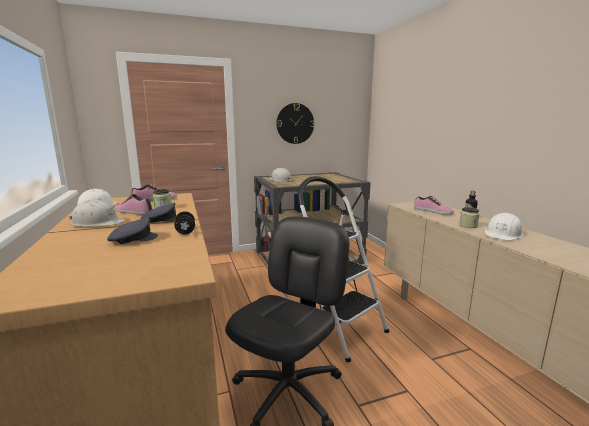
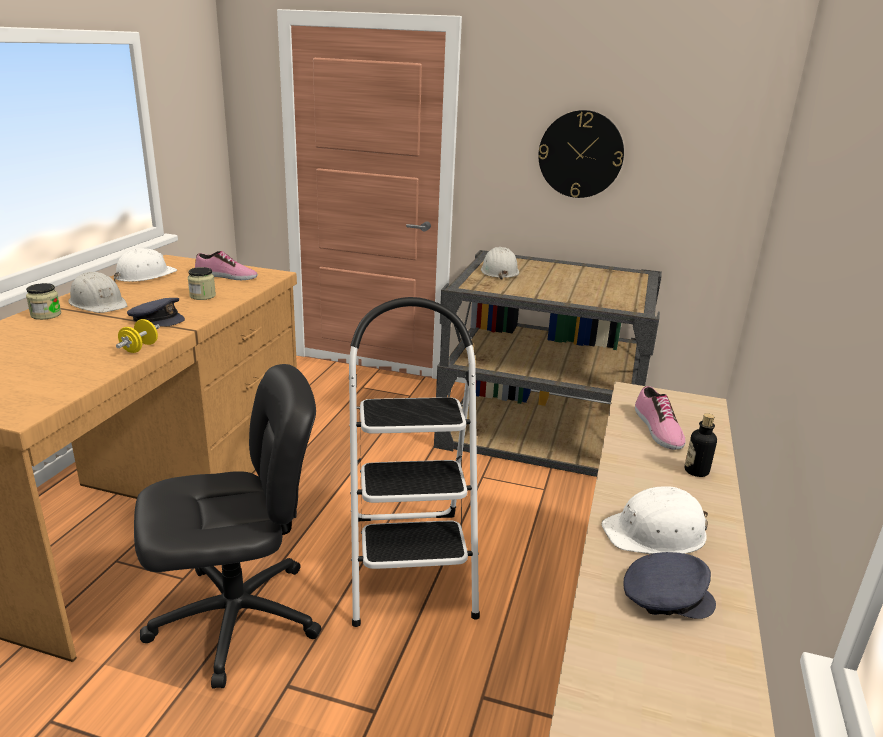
camera: 35 degrees right, 10 degrees up
(132, 239) = (75, 342): grey cap -> grey cap (665, 596)
(134, 211) = (163, 294): shoe -> none
(185, 231) = (139, 348): black dumbbell -> yellow dumbbell
(468, 226) = (636, 487): jar -> jar (46, 315)

